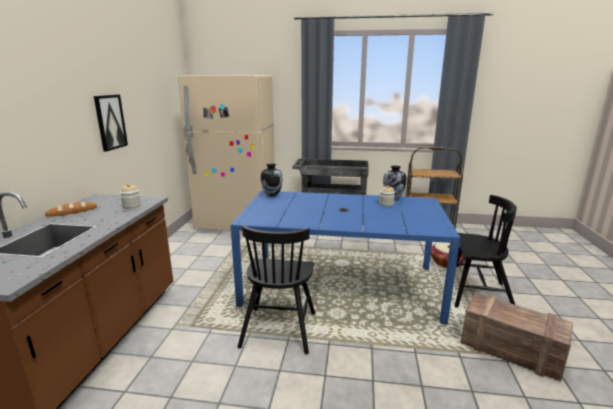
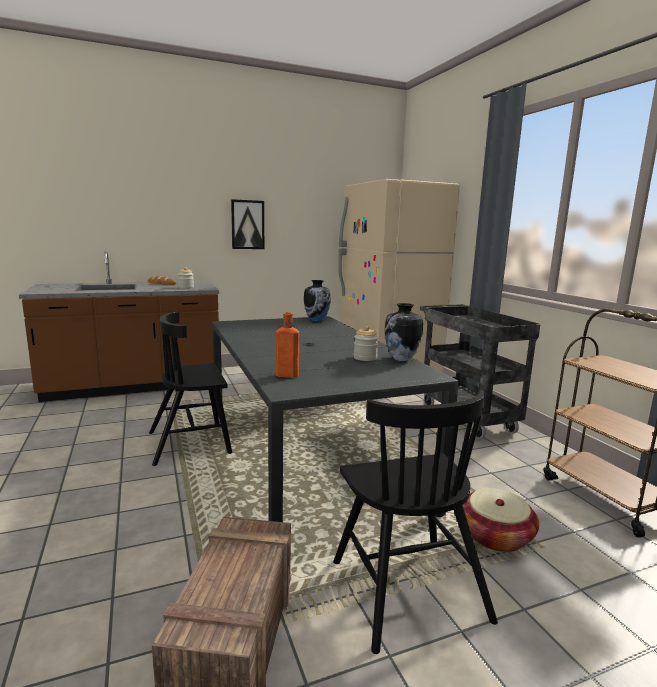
camera: 60 degrees right, 5 degrees down
(341, 285) = (306, 456): blue dining table -> grey dining table
(413, 226) = (285, 375): none -> orange bottle

